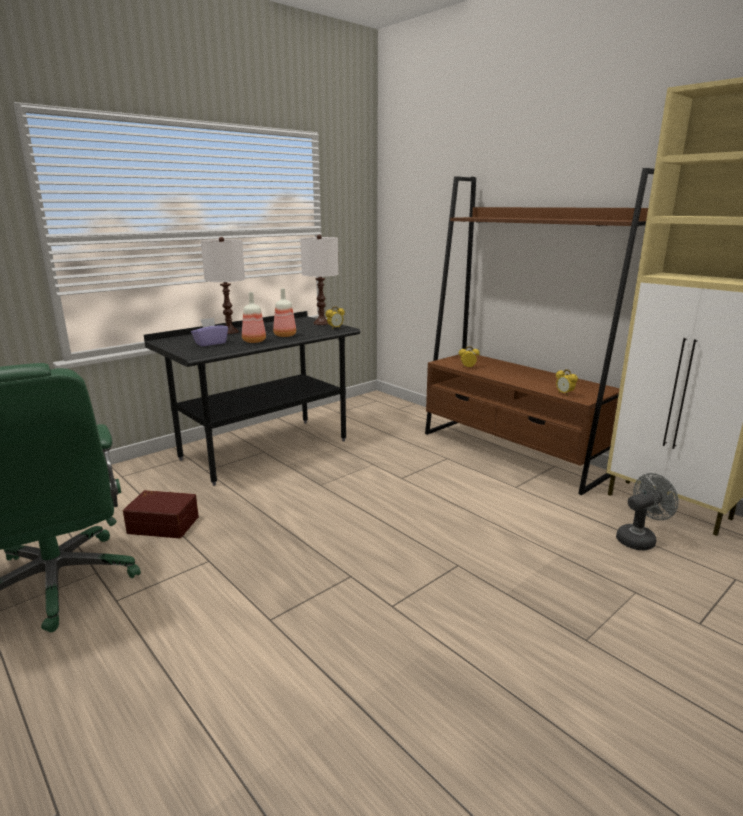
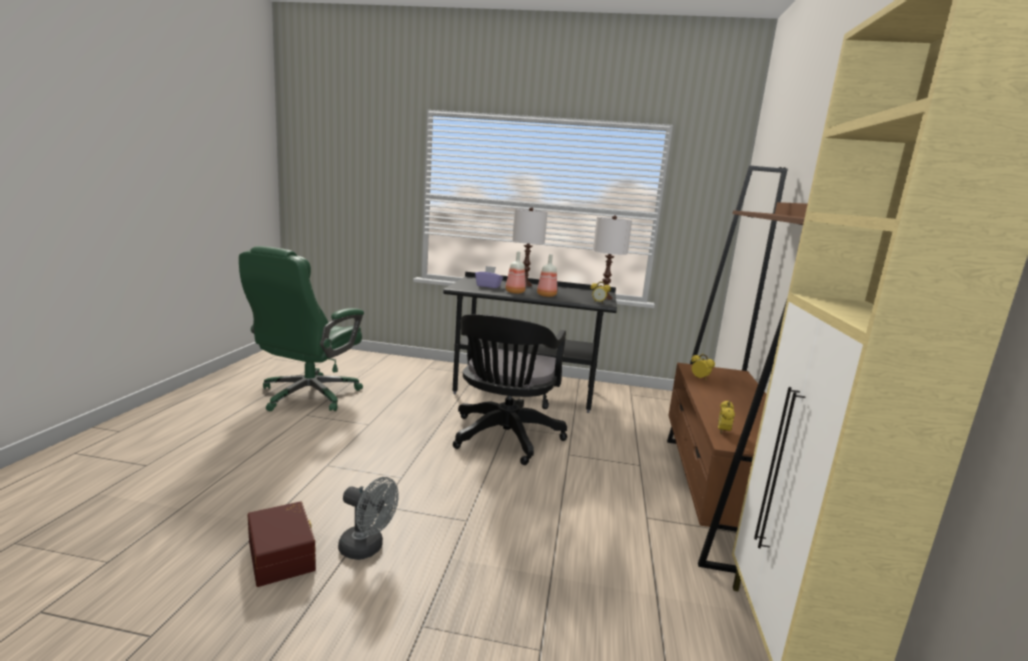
camera: 50 degrees right, 5 degrees down
(164, 524) = (392, 397): brown storage box -> brown storage box (283, 554)
(342, 495) = (504, 439): none -> black office chair
(639, 539) = (661, 634): grey fan -> grey fan (367, 549)

